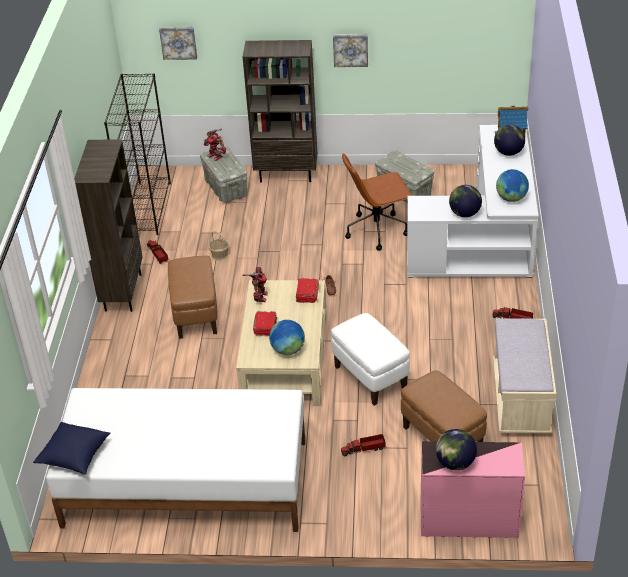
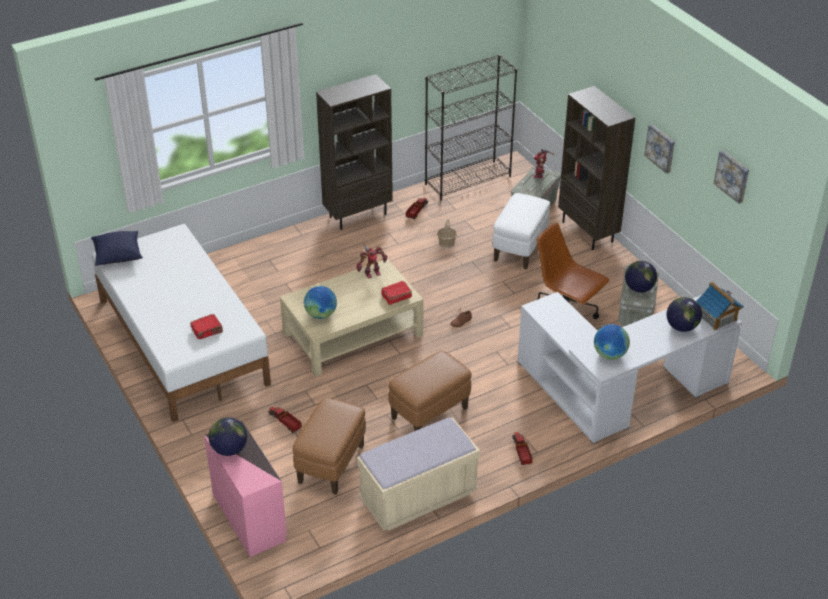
camera: 55 degrees right, 0 degrees up
(178, 42) = (556, 56): picture -> picture (732, 176)
(196, 315) = (363, 264): brown ottoman -> brown ottoman (429, 414)
(265, 327) = (338, 291): red book -> red book (207, 331)
(370, 377) = (371, 391): white ottoman -> white ottoman (520, 248)
(464, 213) = (564, 336): globe -> globe (639, 288)

